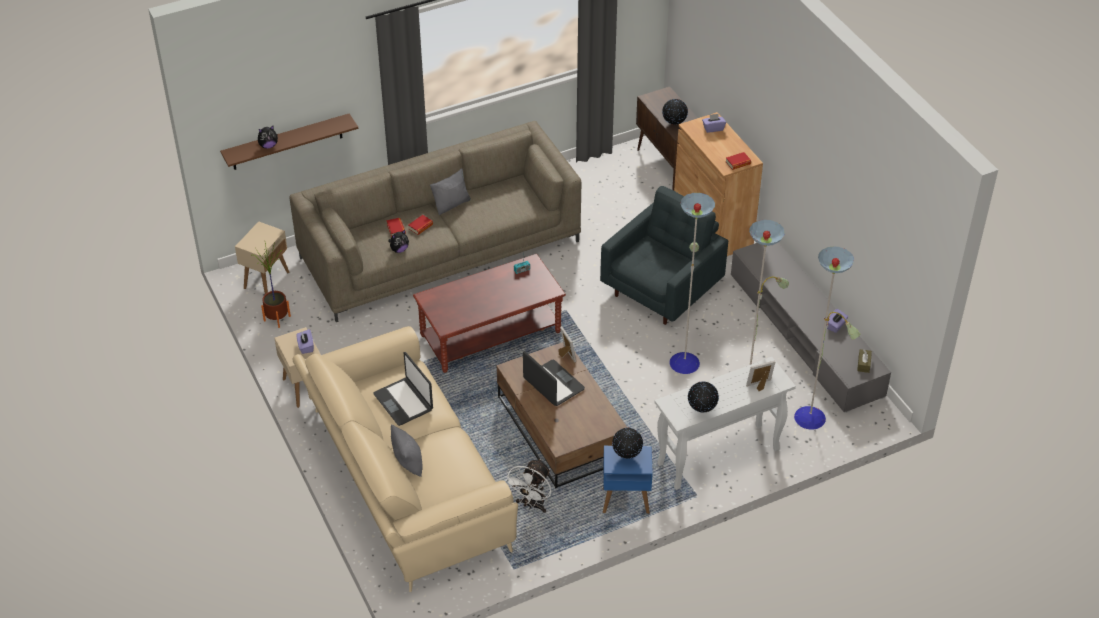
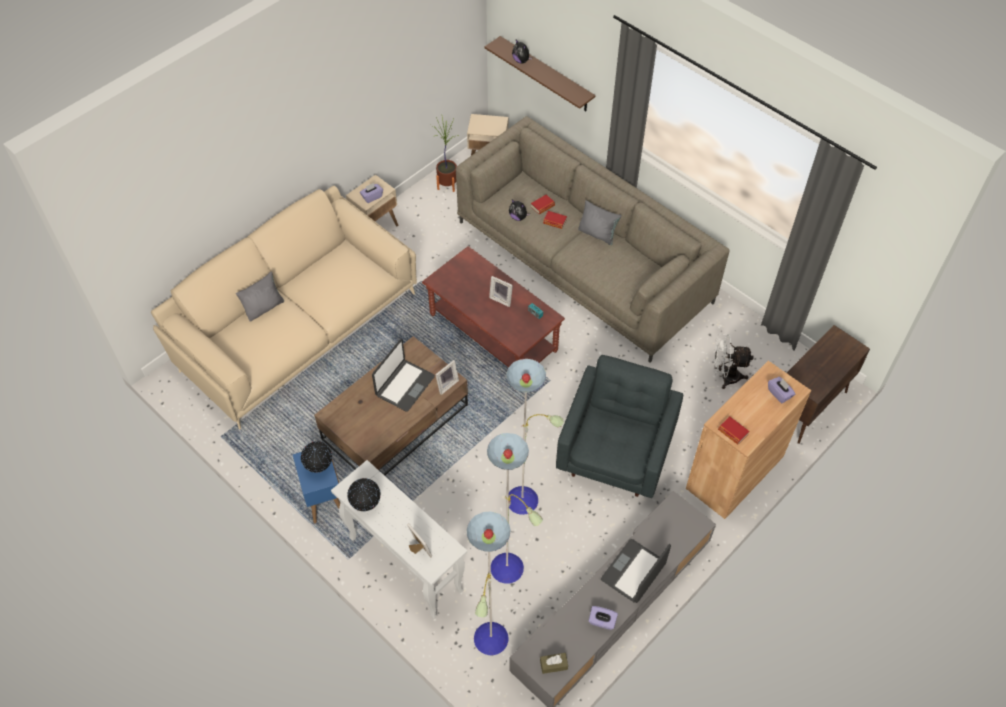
camera: 70 degrees right, 10 degrees up
(404, 402) = (331, 281): laptop -> laptop (634, 572)
(492, 287) = (502, 299): none -> picture frame
(531, 505) = (297, 427): white fan -> white fan (725, 376)
(663, 290) = (616, 453): grey armchair -> grey armchair turned 90 degrees counterclockwise
(674, 124) = (806, 370): globe -> none

